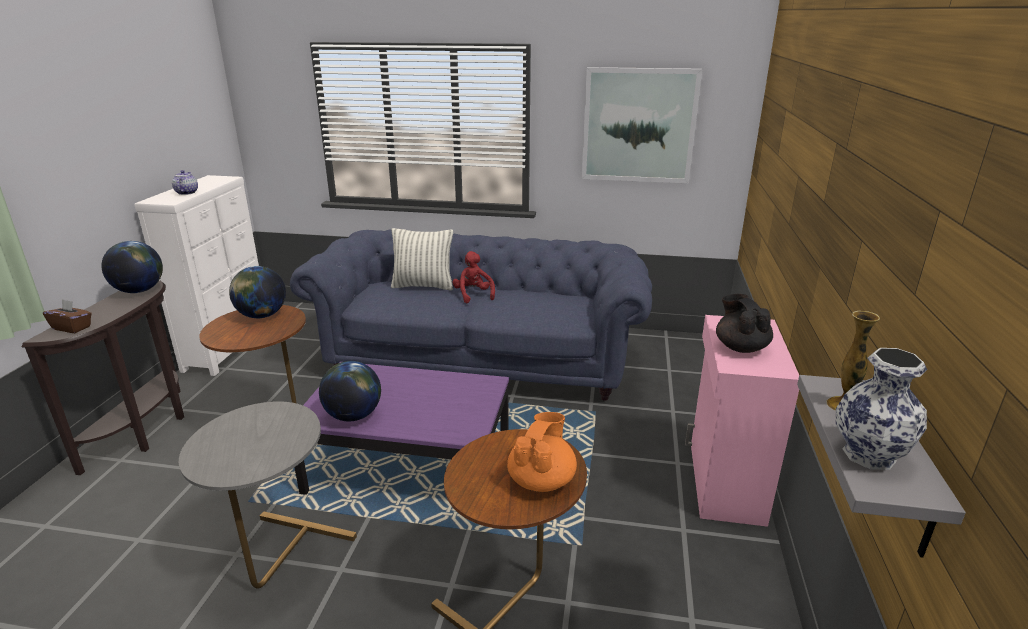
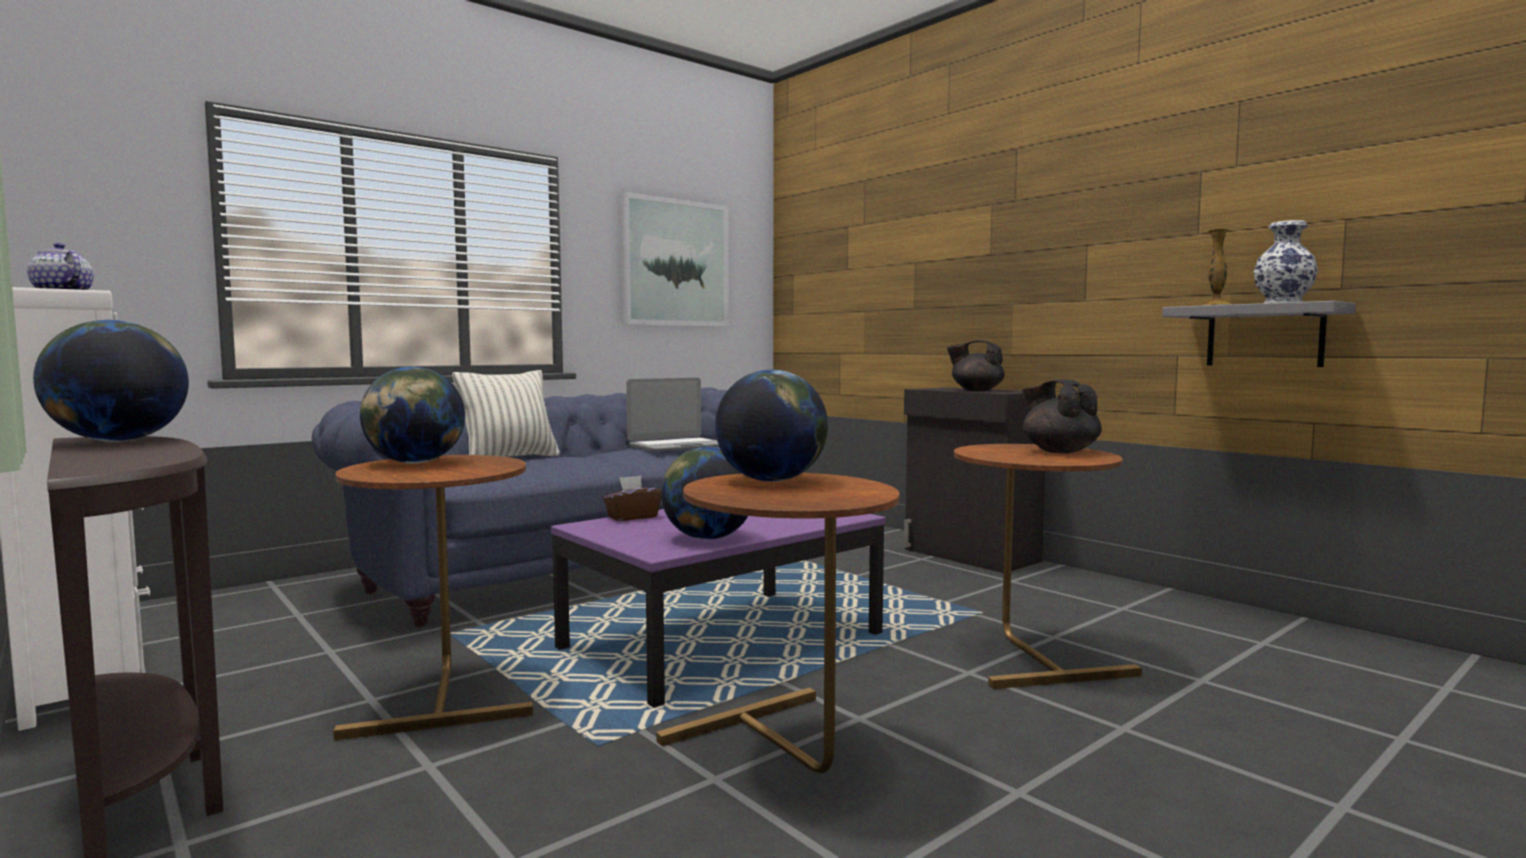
camera: 50 degrees left, 20 degrees down
(72, 327) = (126, 462): brown tissue box -> brown tissue box (632, 517)
(276, 423) = (771, 480): none -> globe
(280, 562) = (785, 751): grey side table -> brown side table
(473, 295) = (592, 456): red plush toy -> none
(536, 301) = (678, 446): none -> laptop
(541, 480) = (1059, 451): orange teapot -> black teapot
(723, 482) = (970, 556): pink cabinet -> black cabinet

